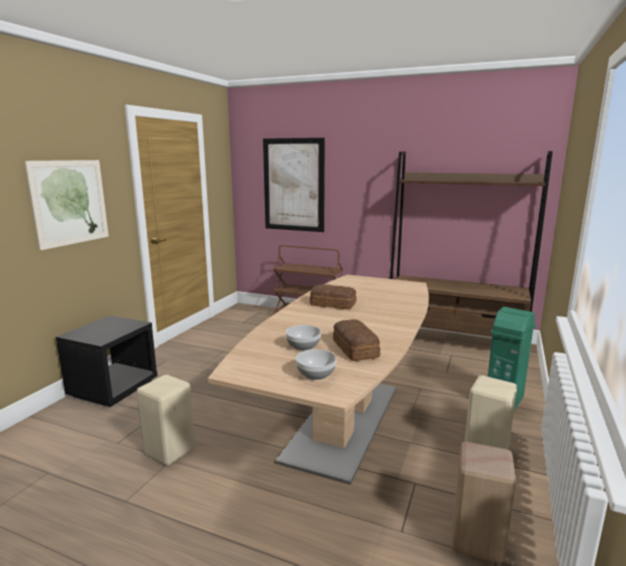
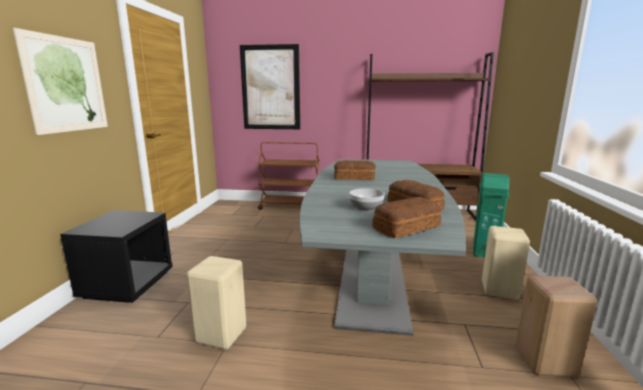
camera: 15 degrees left, 0 degrees up
(315, 374) = (404, 227): bowl -> bread
(344, 421) = (372, 283): brown dining table -> grey dining table

